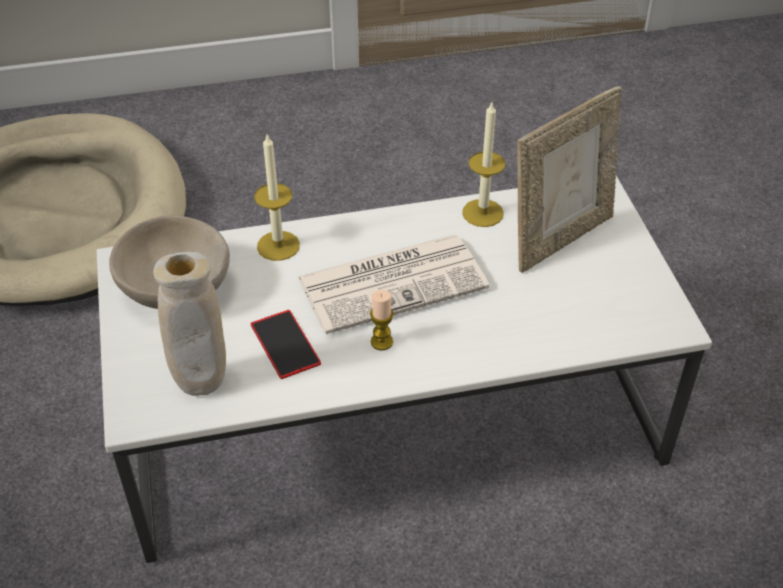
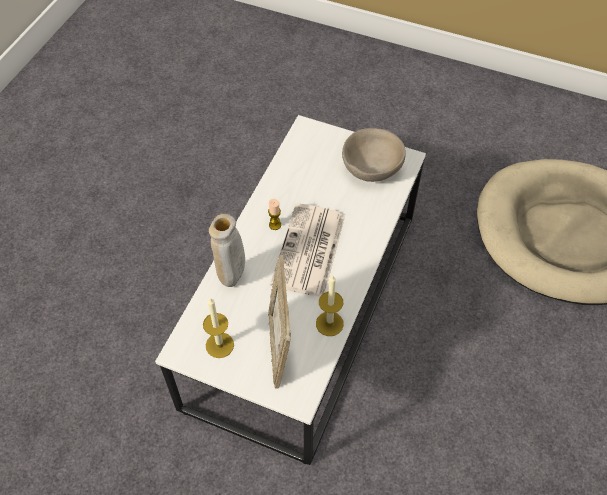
camera: 125 degrees right, 10 degrees up
(202, 384) = (304, 154): beige vase -> beige vase (232, 279)
(278, 246) = (373, 219): candle -> candle (219, 345)
(285, 344) = (304, 190): phone -> none

